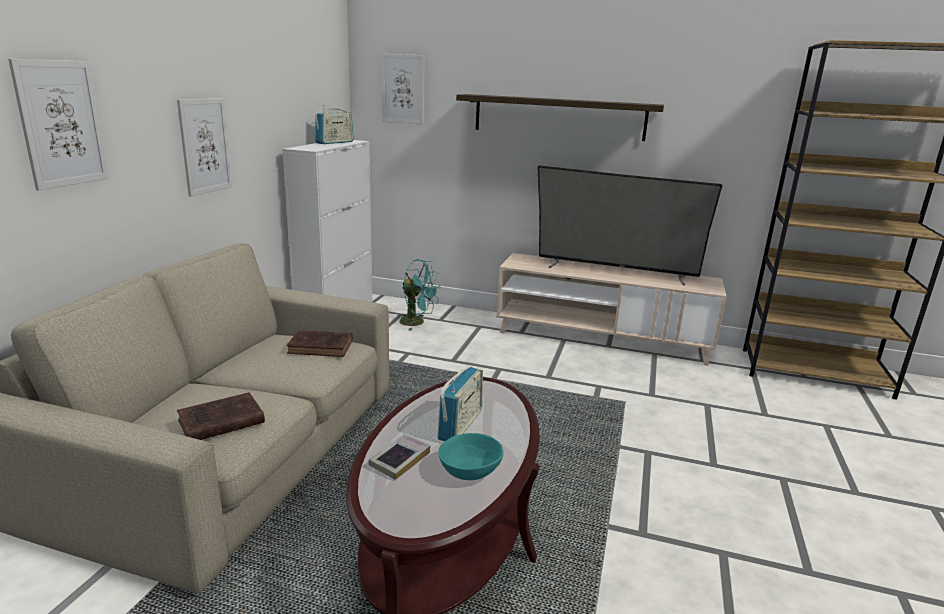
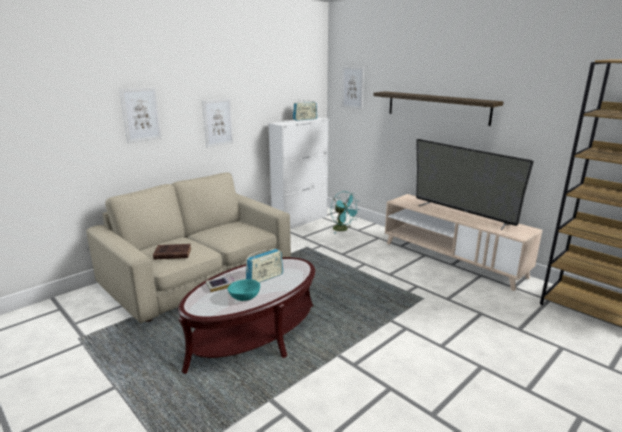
camera: 30 degrees right, 0 degrees up
(322, 347) = (246, 230): brown book -> none

